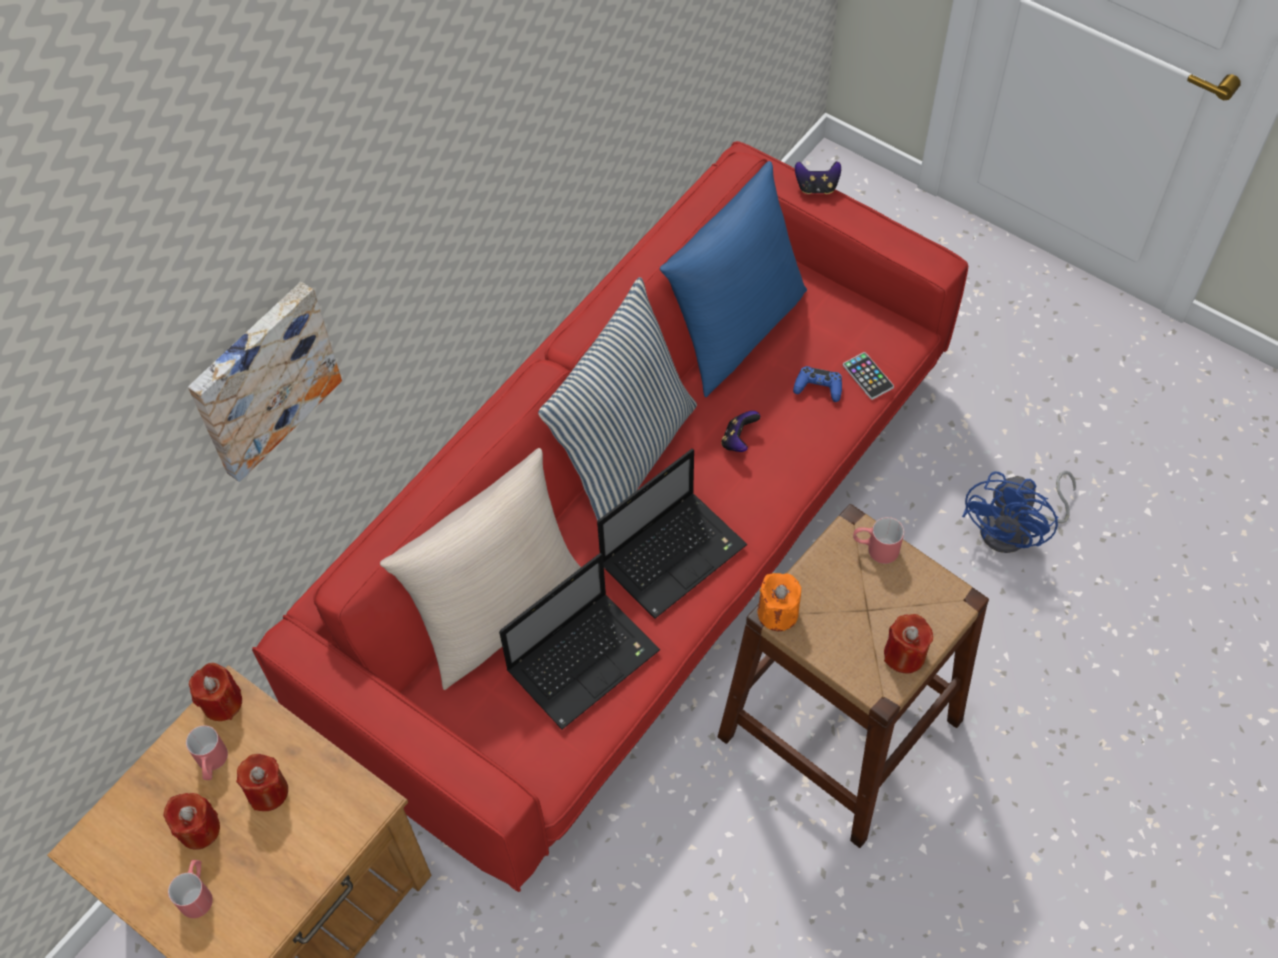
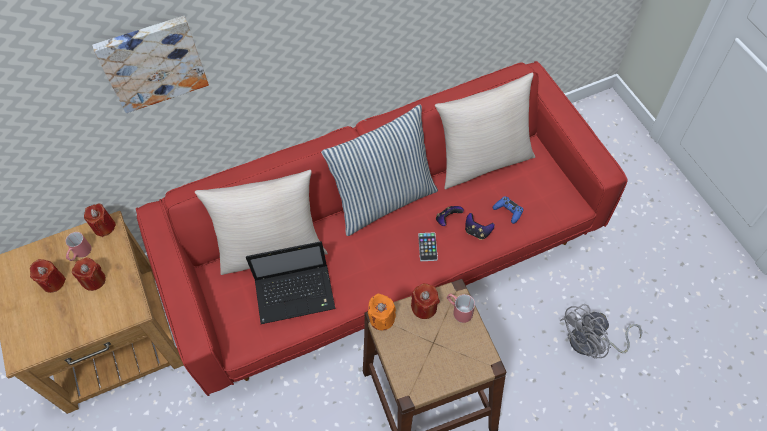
camera: 30 degrees right, 0 degrees up
(198, 893) = (32, 312): red mug -> none
(674, 553) = (376, 262): laptop -> none
(735, 329) = (483, 161): blue pillow -> beige pillow
(816, 187) = (564, 102): game controller -> game controller (477, 231)
(868, 376) = (539, 218): phone -> phone (427, 247)
(904, 654) = (436, 378): red candle -> red candle (424, 307)
(1015, 530) = (591, 343): blue fan -> grey fan

